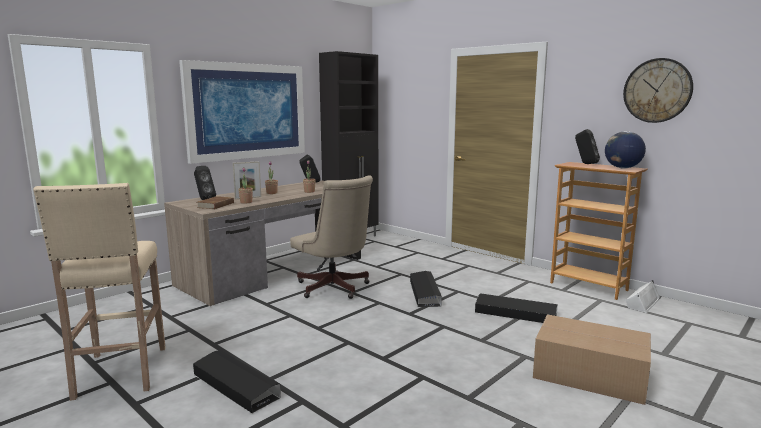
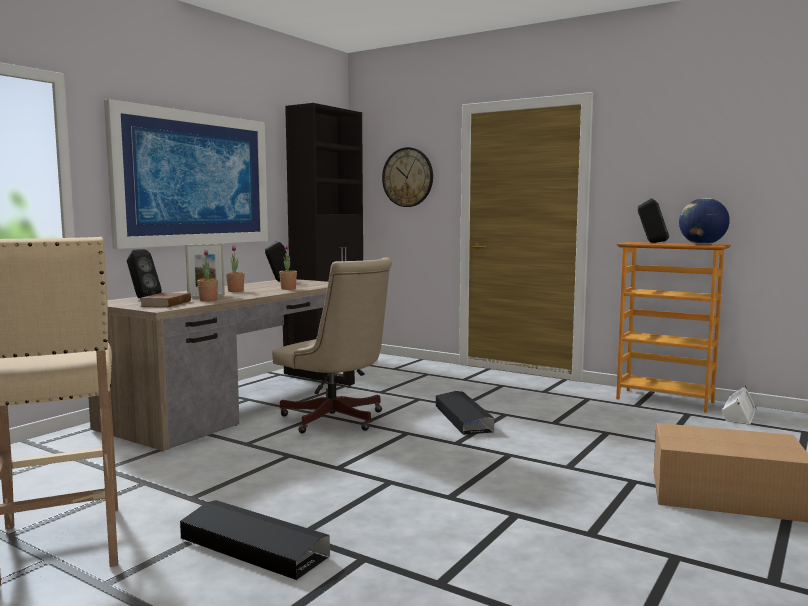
camera: 10 degrees left, 5 degrees down
(515, 313) = (593, 435): black storage box -> none
(657, 90) = (736, 148): wall clock -> wall clock (408, 177)

